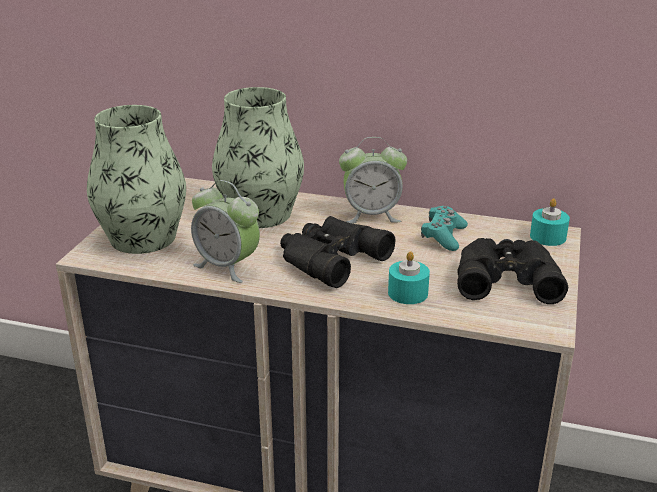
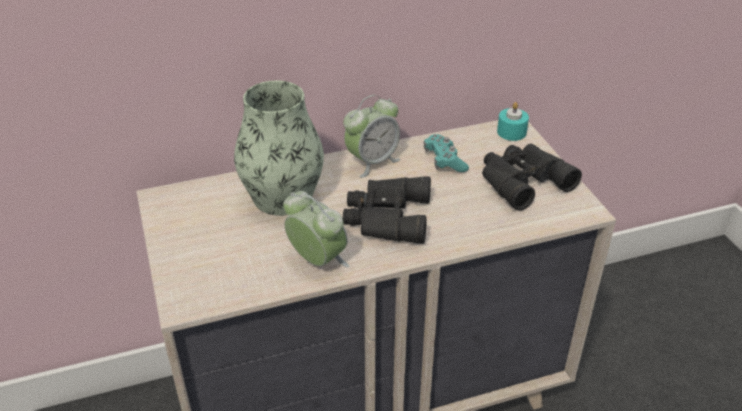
camera: 35 degrees left, 10 degrees up
(143, 238) = (210, 265): vase -> none
(227, 266) = (317, 260): alarm clock -> alarm clock turned 135 degrees counterclockwise
(408, 293) = (474, 223): turquoise candle -> none

